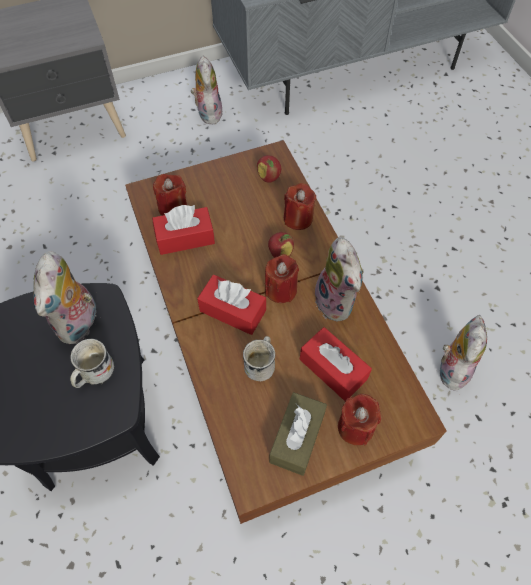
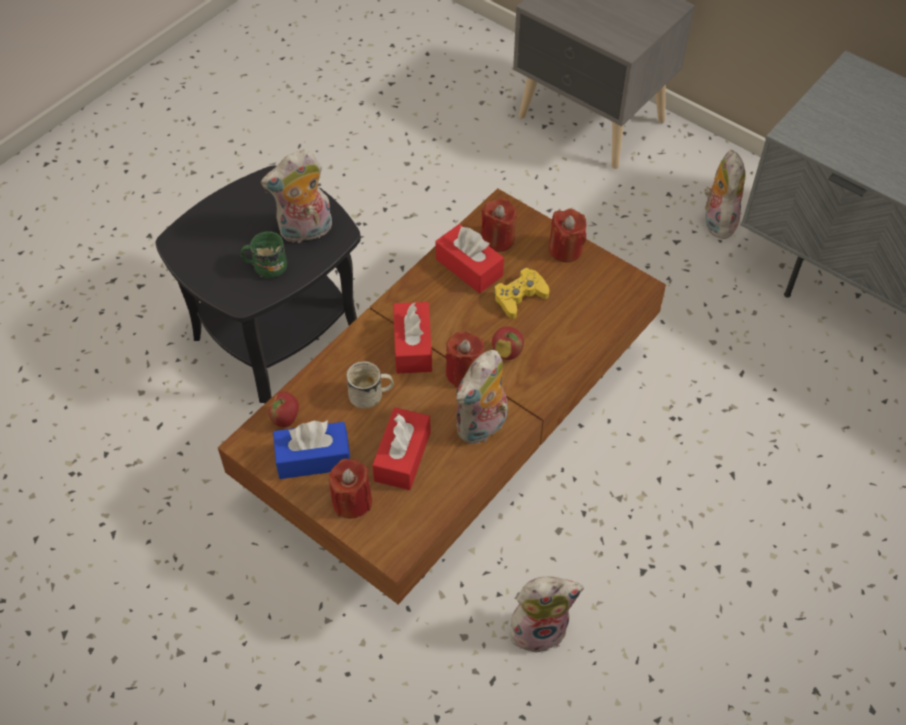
camera: 60 degrees right, 5 degrees down
(93, 374) = (265, 266): white mug -> green mug
(208, 113) = (717, 220): plush toy -> plush toy turned 45 degrees counterclockwise
(236, 221) = (519, 297): none -> yellow game controller
(269, 177) = (600, 297): apple -> apple (286, 419)
(297, 437) = (313, 458): brown tissue box -> blue tissue box
(298, 218) = (564, 347): red candle -> red candle (565, 249)

